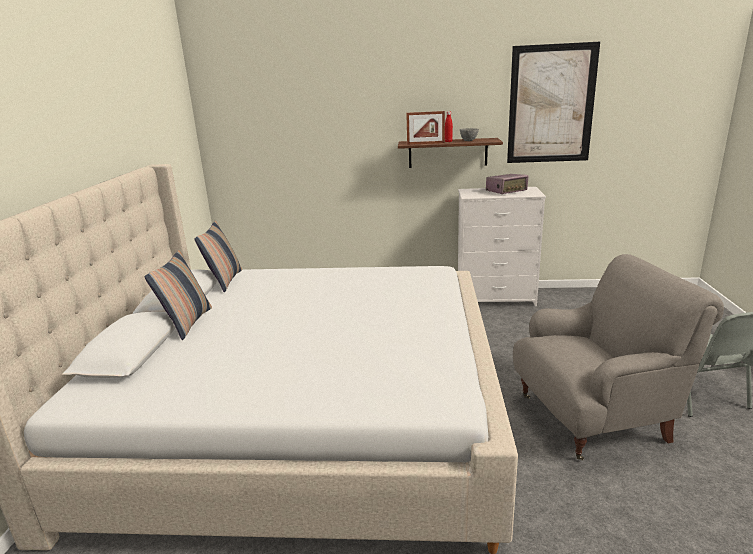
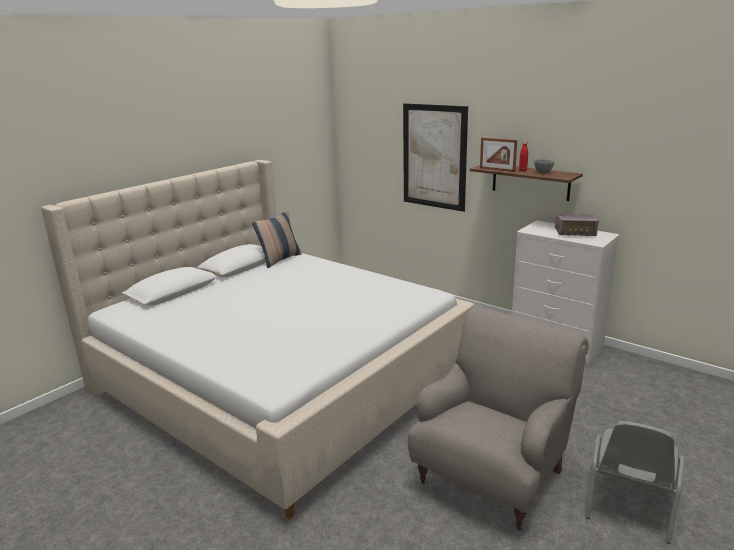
camera: 35 degrees right, 0 degrees up
(187, 323) = (220, 283): pillow -> none
(551, 104) = (645, 145): picture -> picture (434, 157)
(595, 418) = (493, 476): grey armchair -> grey armchair turned 75 degrees counterclockwise

